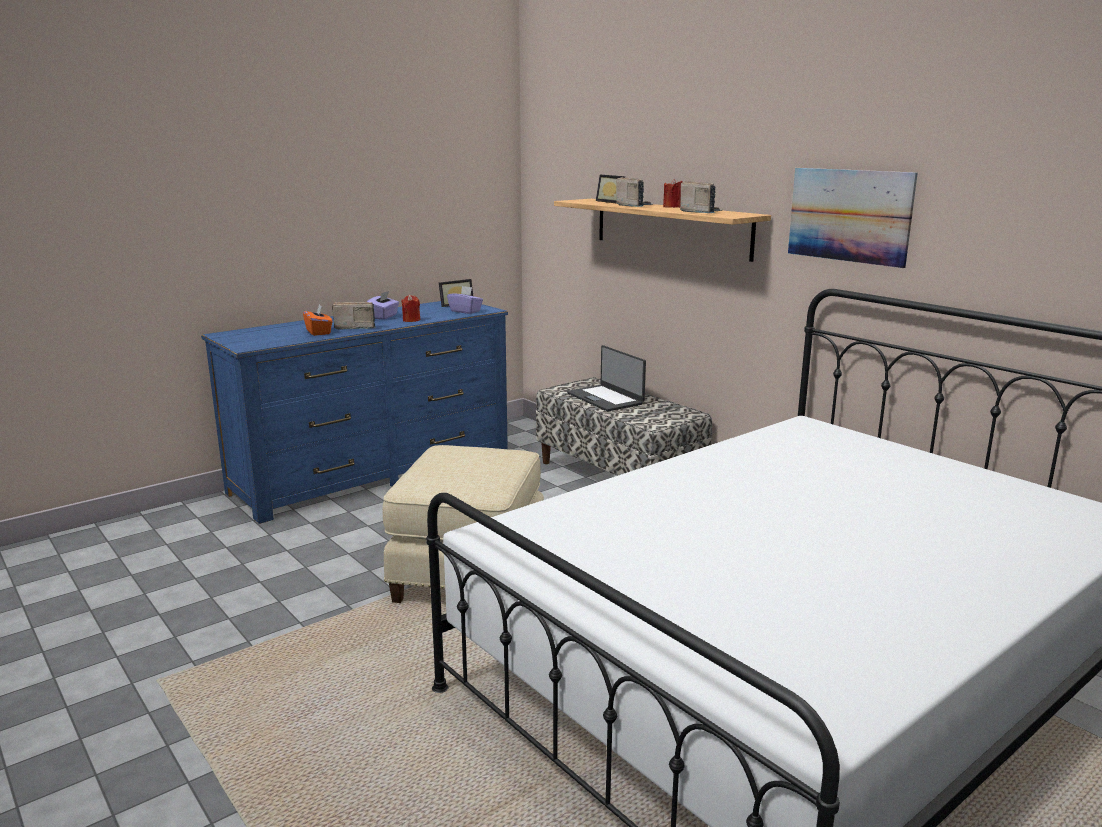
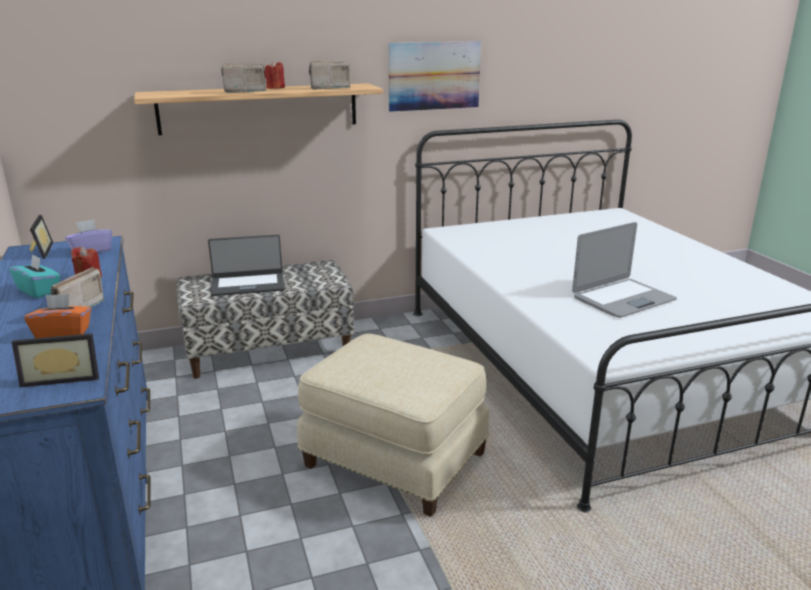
camera: 70 degrees left, 5 degrees up
(384, 317) = (39, 291): purple tissue box -> turquoise tissue box
(613, 202) = (194, 91): picture frame -> picture frame (62, 377)
(684, 535) = (622, 299): none -> laptop

